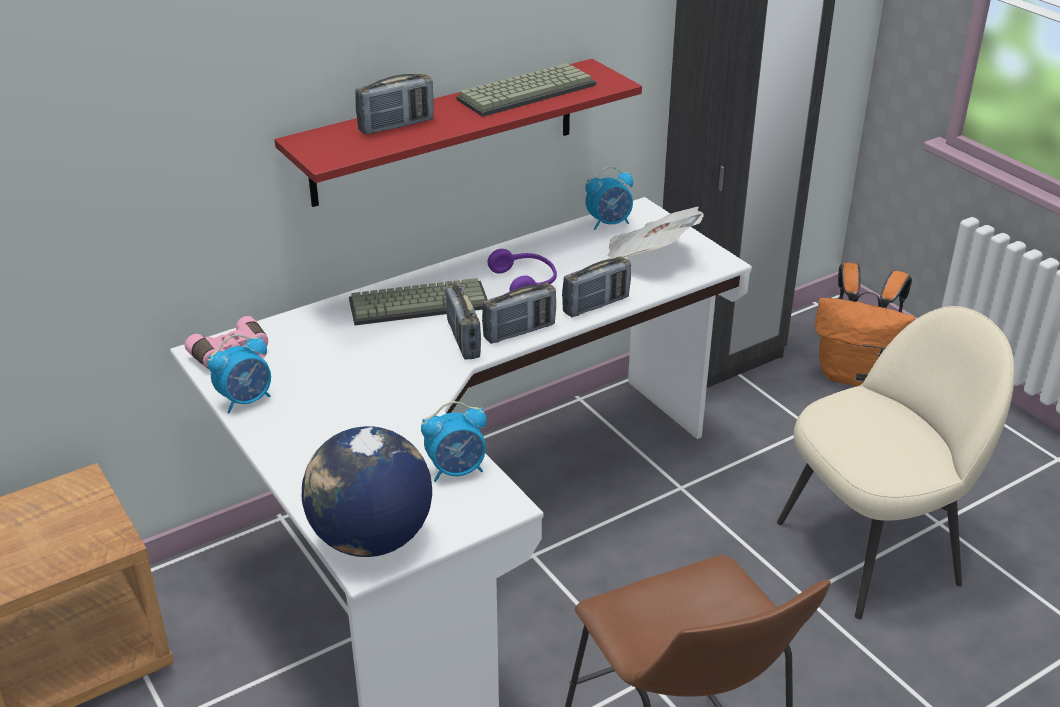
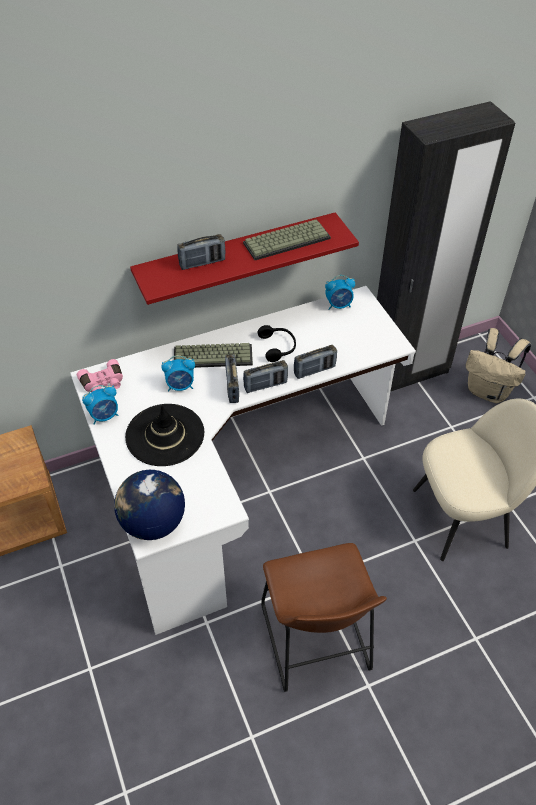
camera: 10 degrees right, 15 degrees up
(361, 414) = (165, 435): none -> black hat
(457, 470) = (208, 482): alarm clock -> alarm clock (180, 386)
(526, 282) = (278, 347): purple headphones -> black headphones
(649, 257) = (356, 336): newspaper -> none
(855, 374) = (489, 391): orange backpack -> beige backpack

